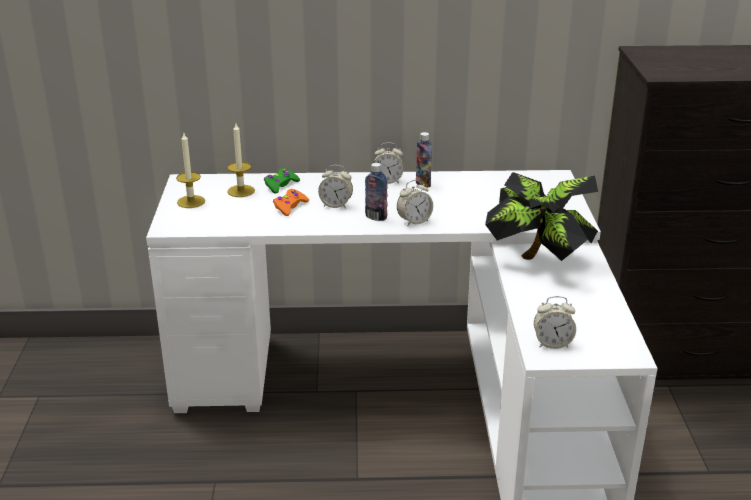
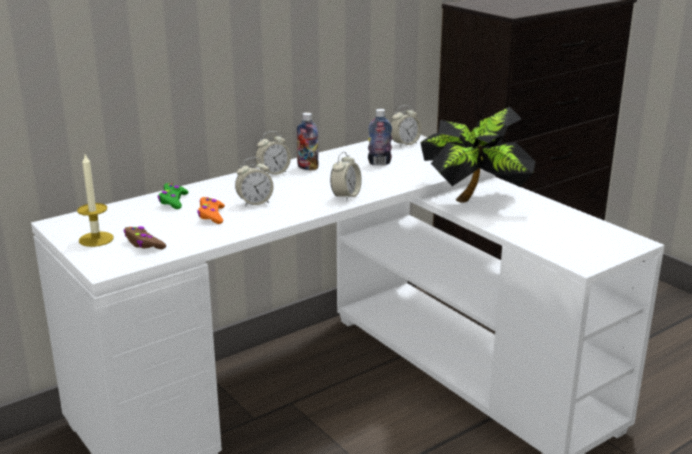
camera: 35 degrees left, 5 degrees down
(215, 216) = (144, 244): none -> brown game controller
(241, 191) = (138, 216): candle -> none
(376, 217) = (307, 202): bottle -> bottle (379, 163)
(552, 343) = (575, 253): alarm clock -> alarm clock (404, 144)

